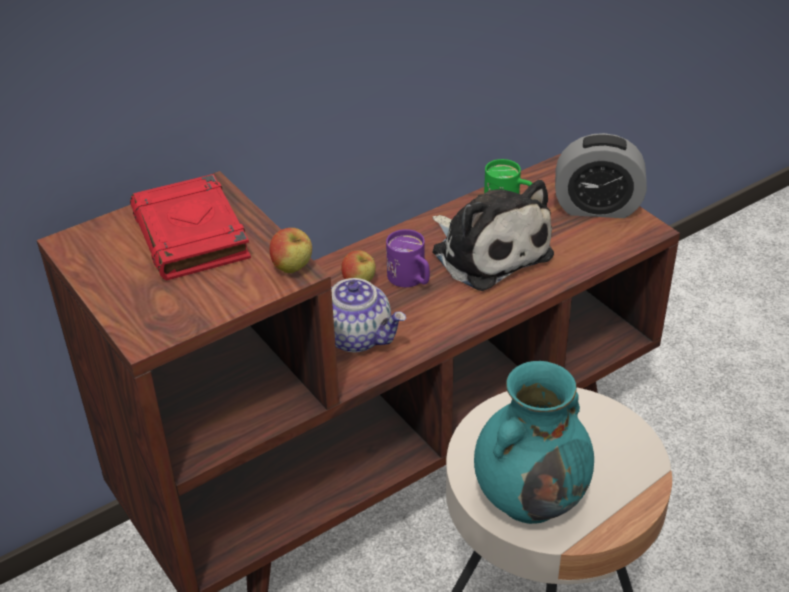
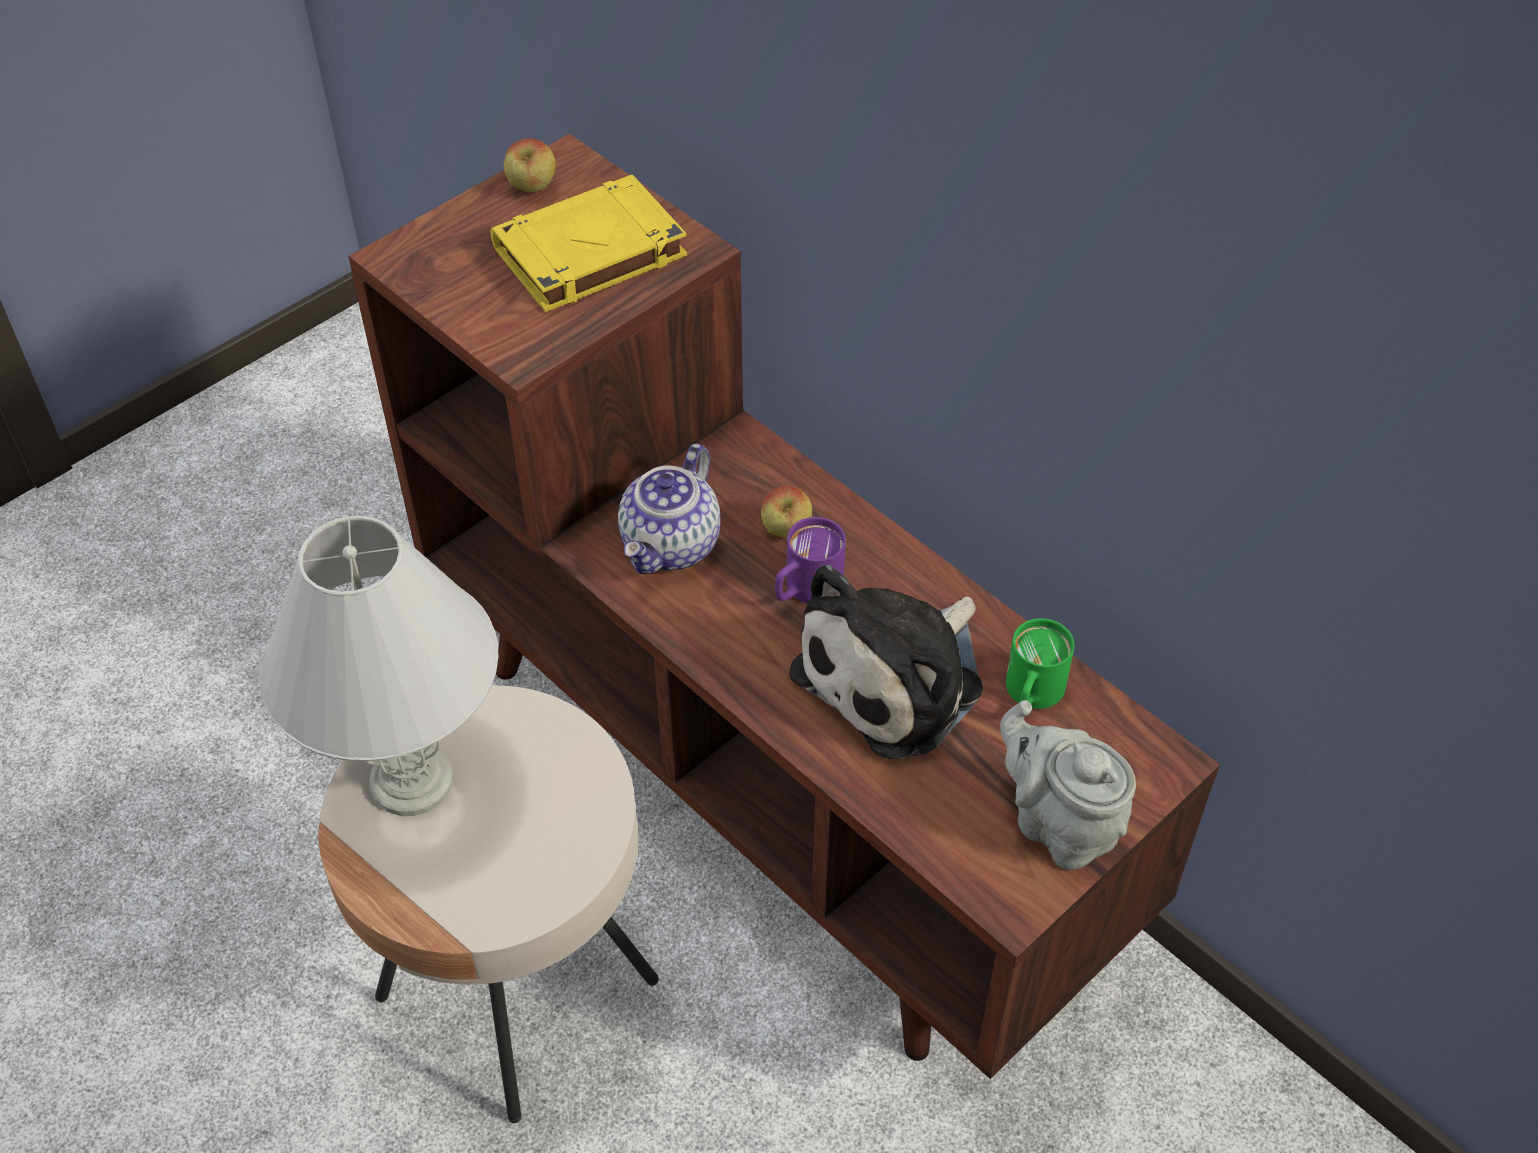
camera: 80 degrees right, 10 degrees up
(192, 236) = (588, 254): red book -> yellow book
(292, 269) = (527, 353): apple -> apple (532, 189)
(531, 497) = (413, 782): turquoise vase -> white table lamp
(597, 207) = (1059, 825): alarm clock -> grey teapot

